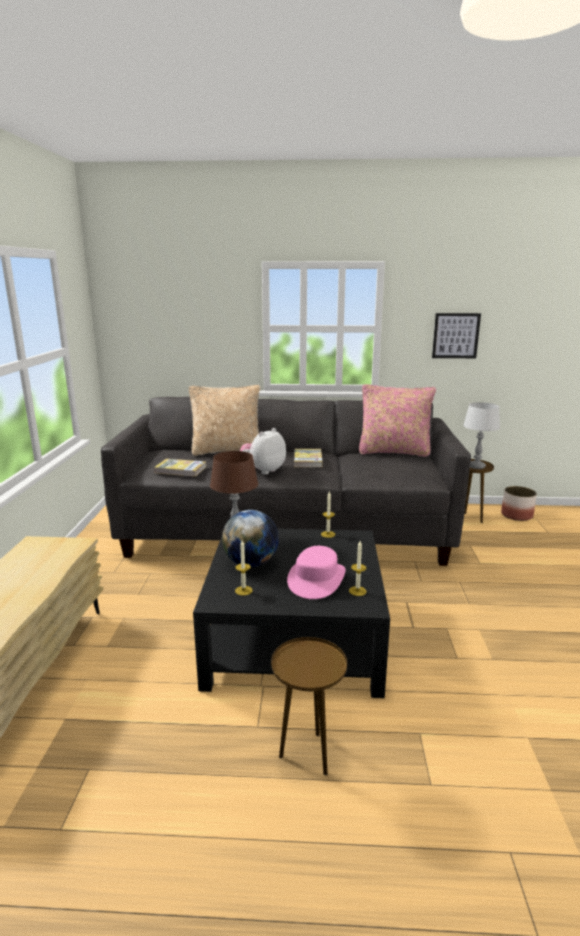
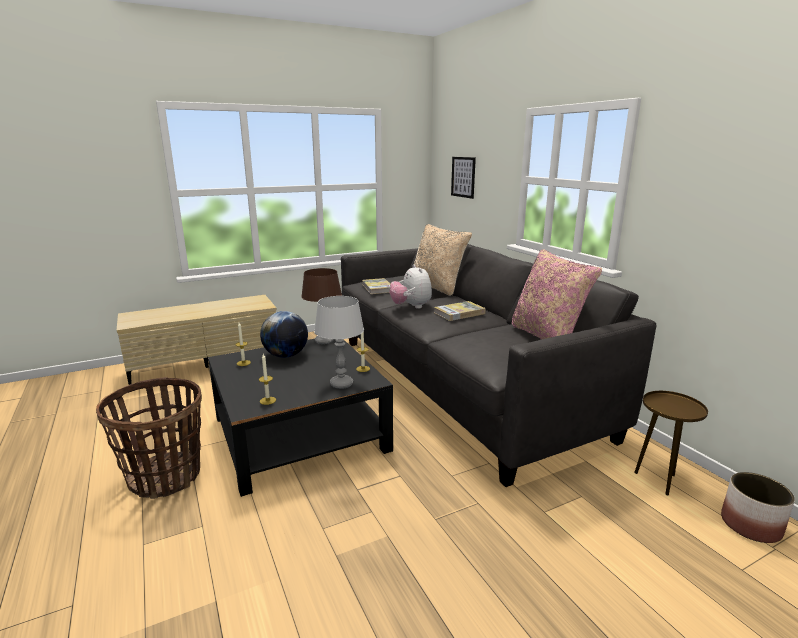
camera: 60 degrees right, 0 degrees up
(263, 470) = (411, 306): plush toy -> plush toy turned 120 degrees counterclockwise
(307, 754) = (165, 477): brown side table -> basket
(316, 579) = (277, 381): pink hat -> none
(455, 335) = (722, 207): picture -> picture (463, 177)
(476, 466) = (676, 408): grey table lamp -> grey table lamp (341, 384)

